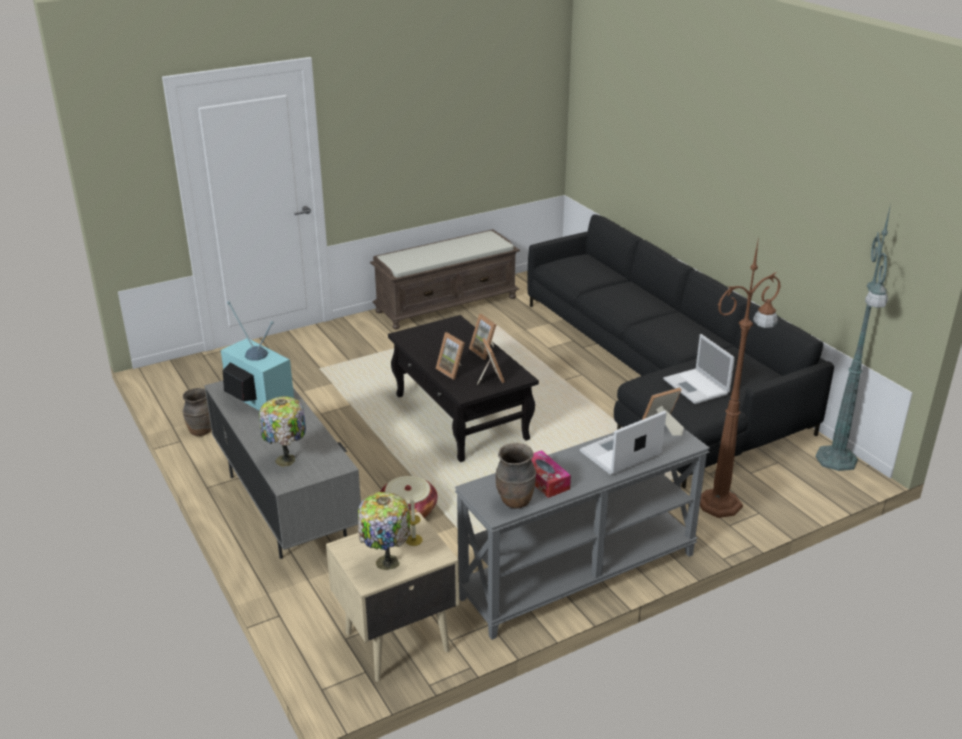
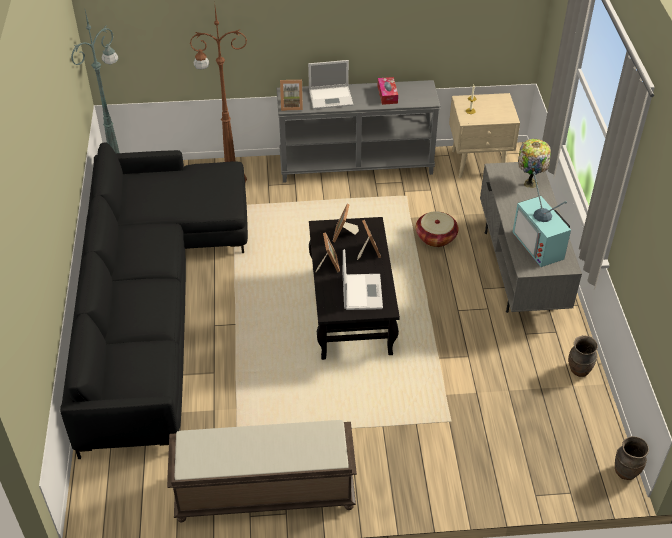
camera: 155 degrees left, 15 degrees up
(386, 563) = (491, 103): table lamp -> none
(515, 501) = (412, 88): brown vase -> brown vase (626, 471)
(697, 387) = (197, 186): laptop -> laptop (361, 291)

